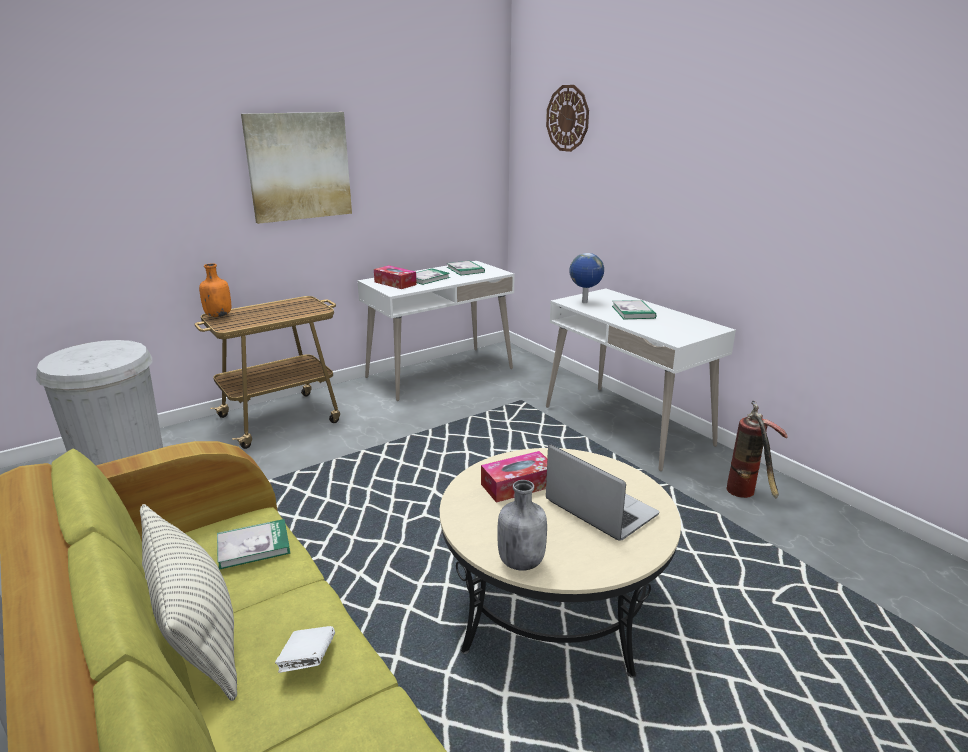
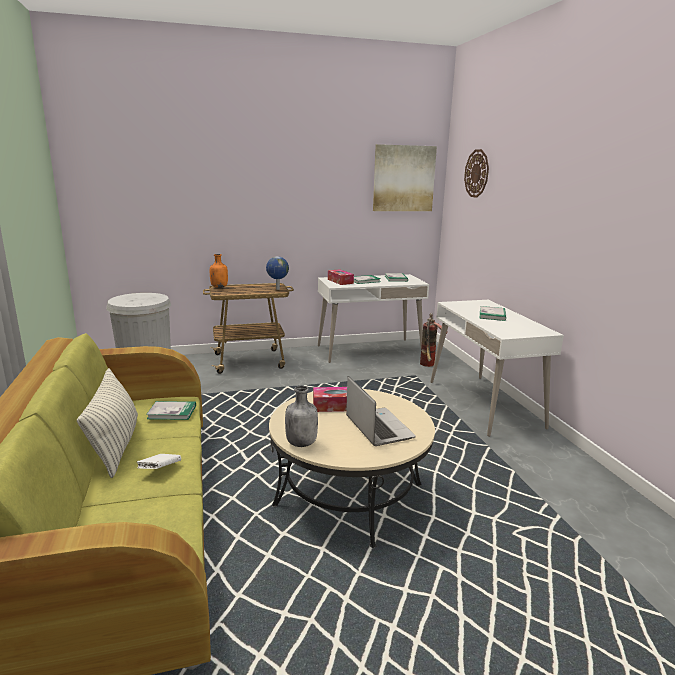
camera: 20 degrees right, 5 degrees down
(299, 166) = (285, 198): picture -> picture (403, 178)
(584, 302) = (461, 305): globe -> globe (277, 289)
(749, 496) = (549, 465): fire extinguisher -> fire extinguisher (429, 366)

